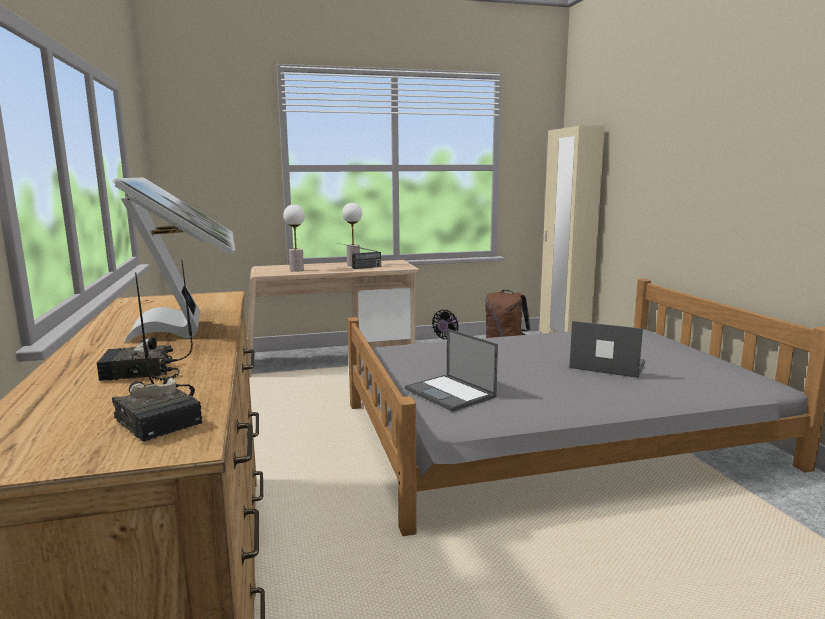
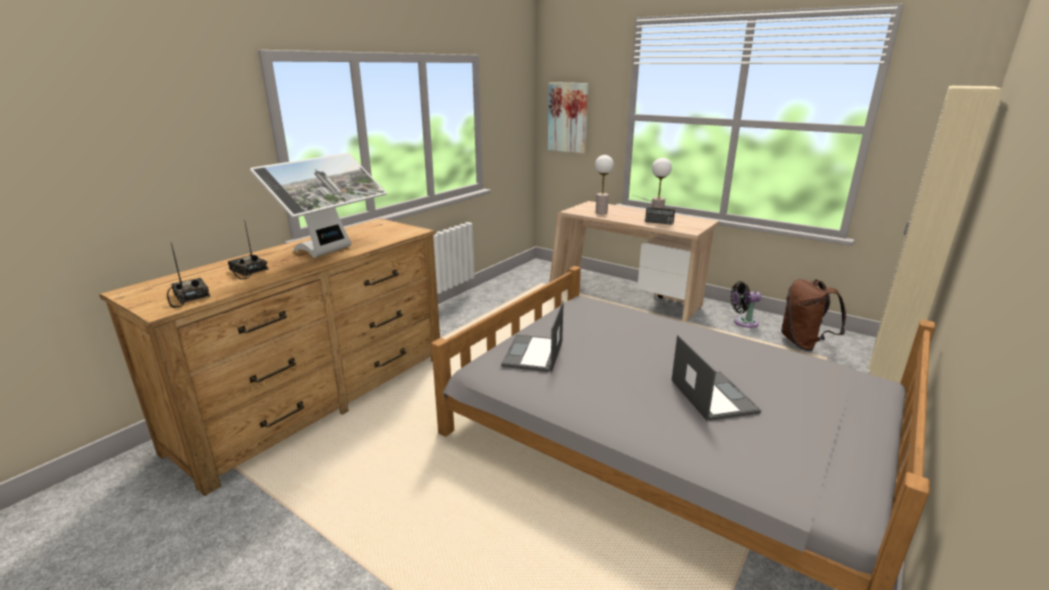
camera: 50 degrees right, 10 degrees up
(163, 419) = (188, 297): radio -> radio turned 135 degrees clockwise
(200, 173) = (568, 117): none -> picture

